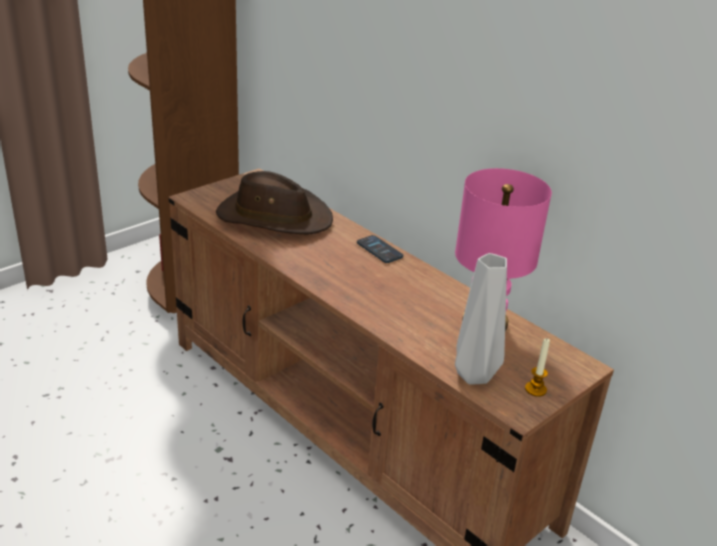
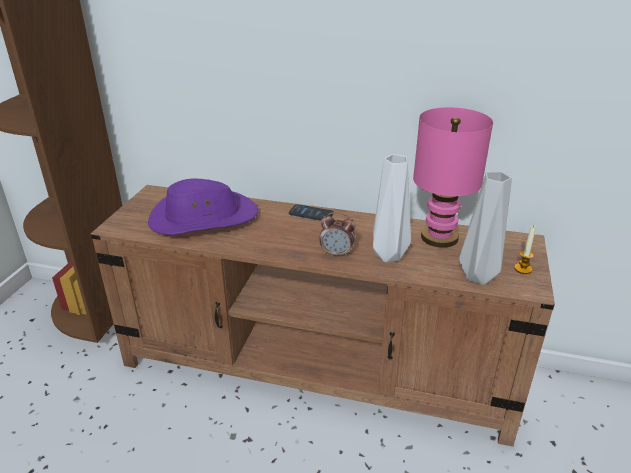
camera: 30 degrees left, 0 degrees up
(274, 217) = (203, 218): brown hat -> purple hat
(357, 296) = (336, 254): none -> alarm clock
(408, 319) = (390, 256): none -> white vase

